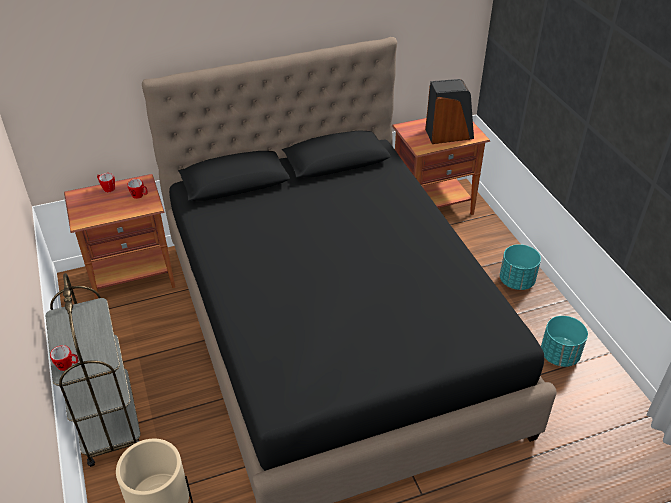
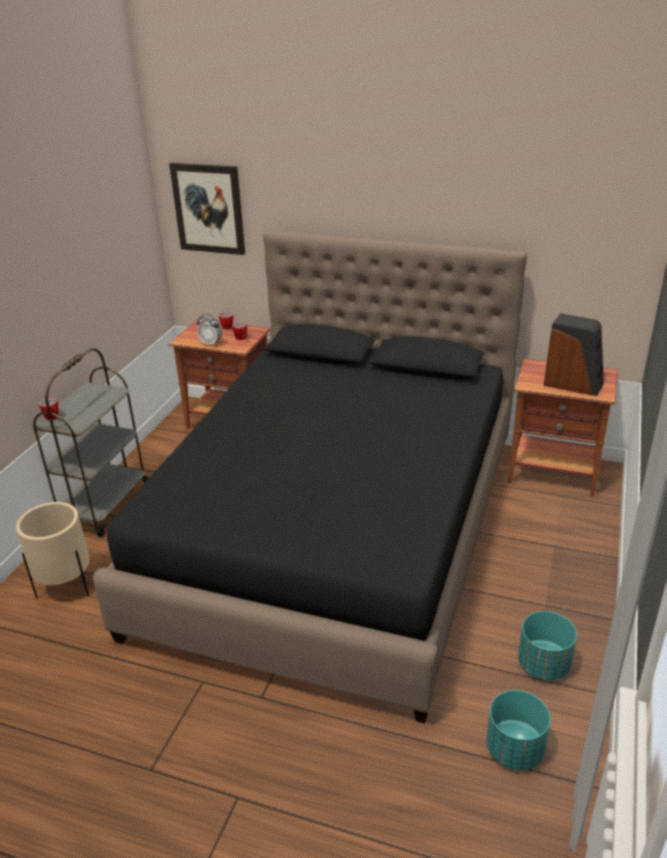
camera: 40 degrees right, 10 degrees down
(62, 73) = (208, 208): none -> picture
(116, 213) = (211, 343): none -> alarm clock
(516, 281) = (572, 575): turquoise planter -> turquoise planter (514, 749)

